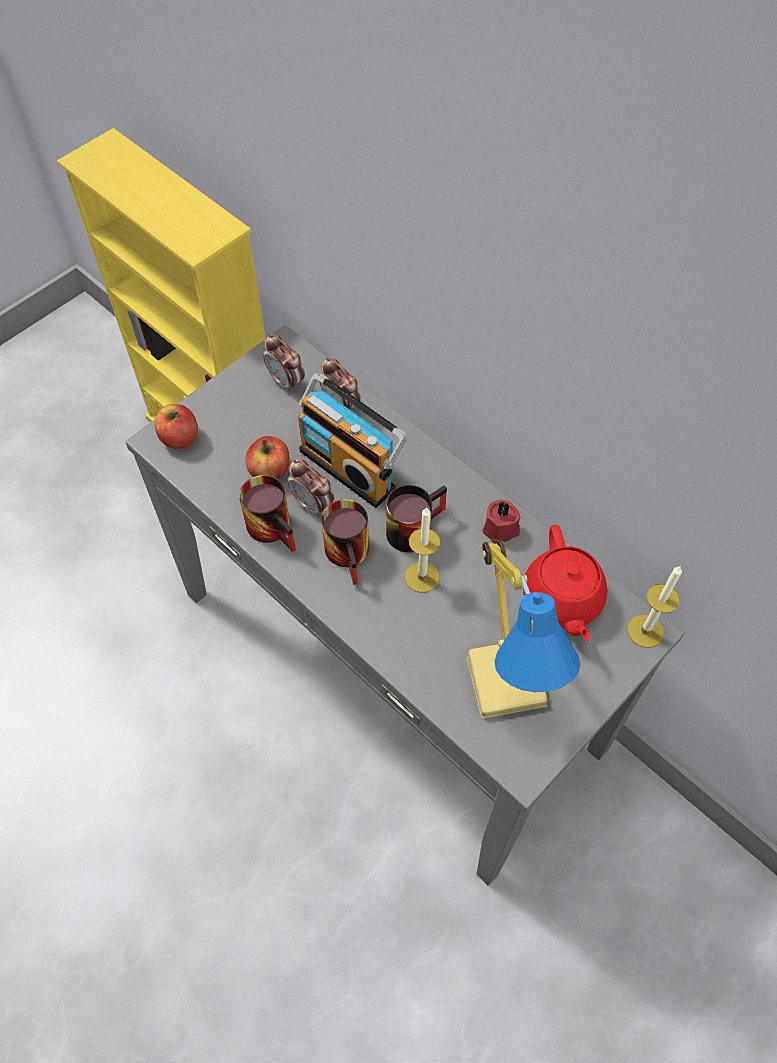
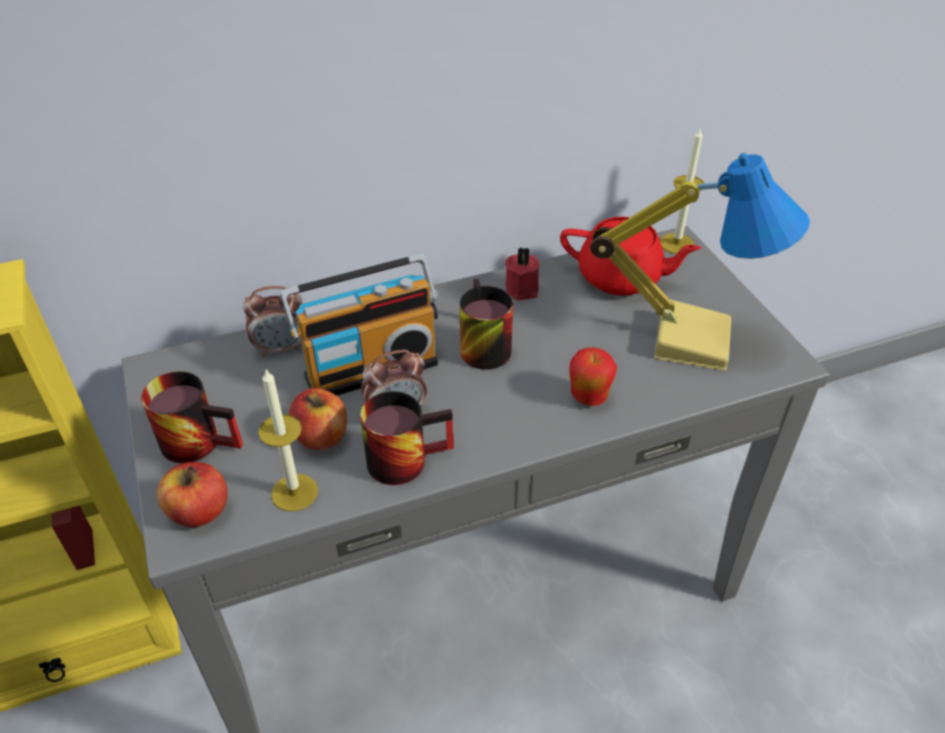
camera: 65 degrees left, 15 degrees down
(286, 381) = (206, 382): alarm clock -> none
(352, 554) = (484, 402): mug -> mug (202, 439)
(394, 623) = (588, 397): none -> apple
(422, 577) = (544, 358): candle -> candle (294, 492)

